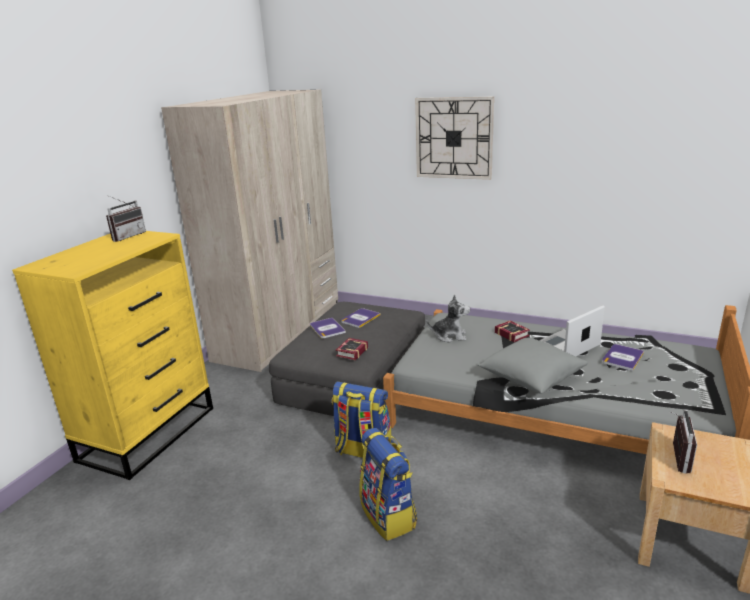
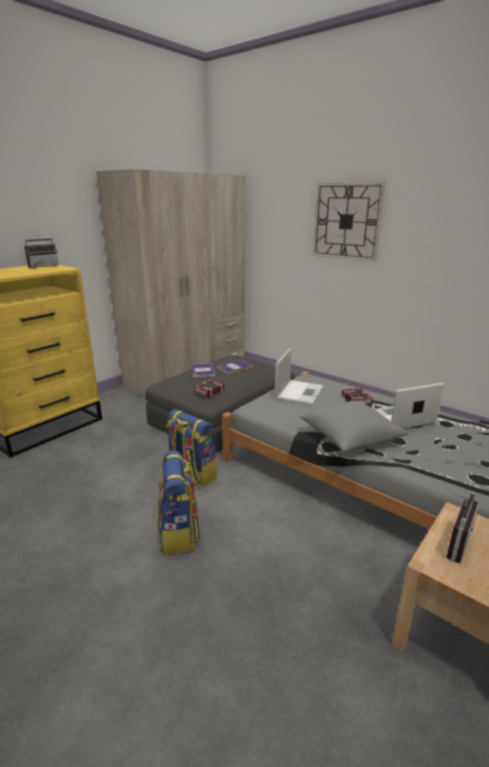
camera: 15 degrees right, 0 degrees up
(449, 336) = (299, 392): plush toy -> laptop
(622, 358) = (453, 437): book -> none

